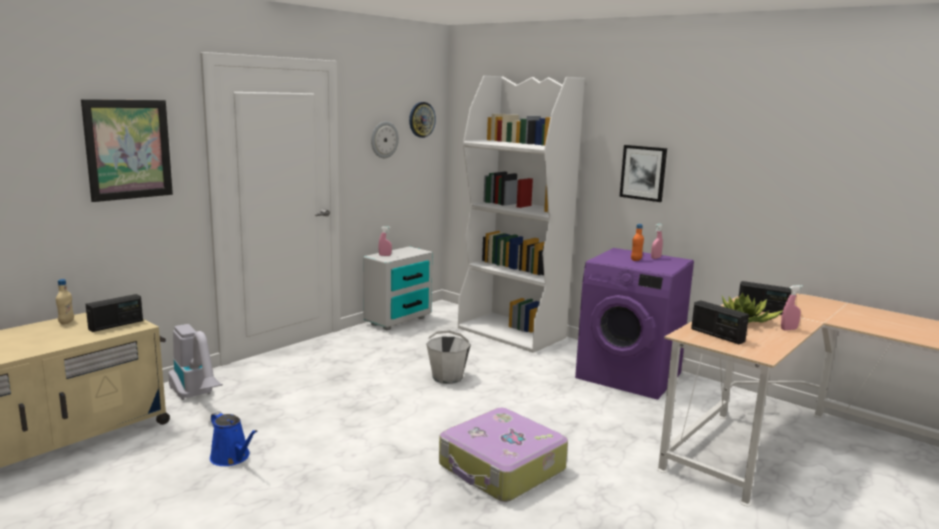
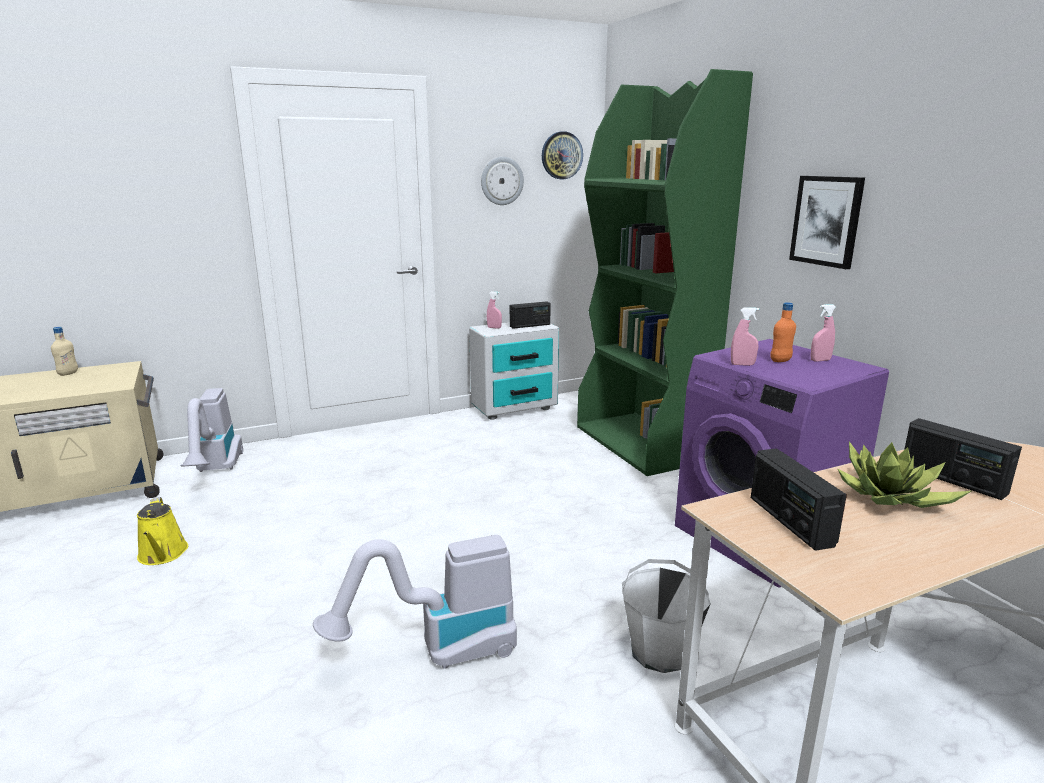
camera: 25 degrees right, 5 degrees up
(116, 325) = (101, 382): radio -> radio (530, 325)
(128, 149) = (143, 185): picture -> none
(232, 458) = (162, 555): blue watering can -> yellow watering can
(447, 377) = (501, 493): white bucket -> white bucket (660, 651)
(501, 468) = (437, 653): suitcase -> vacuum cleaner
(512, 333) = (642, 444): white bookcase -> green bookcase
(789, 329) = (973, 533): pink spray bottle -> pink spray bottle (742, 364)

